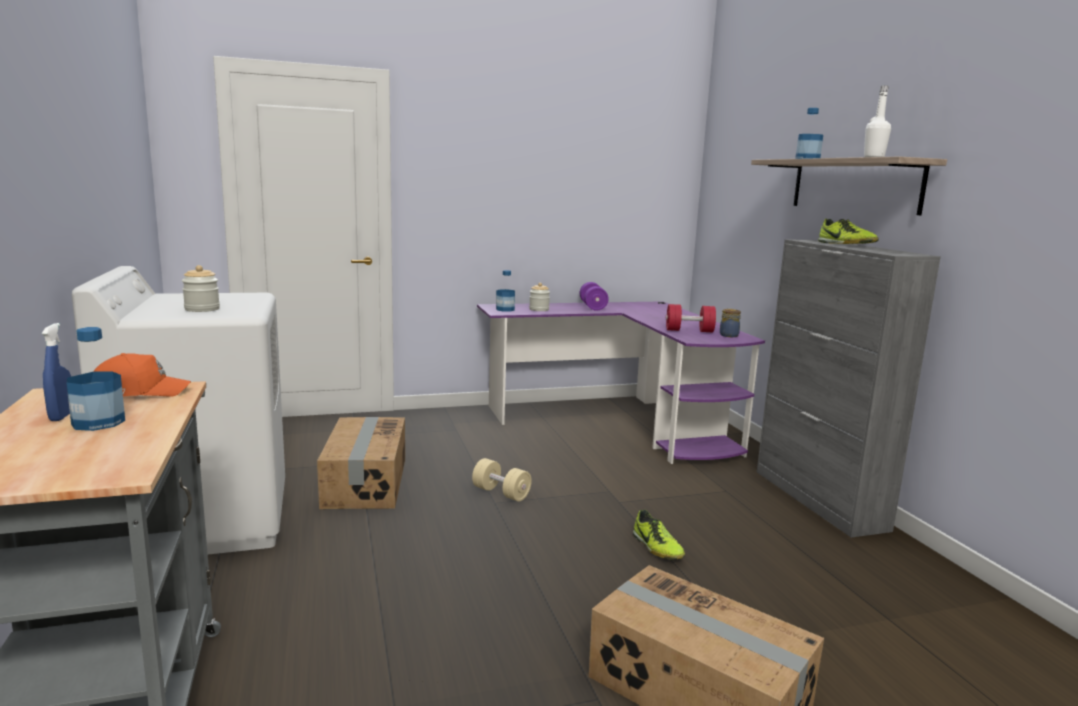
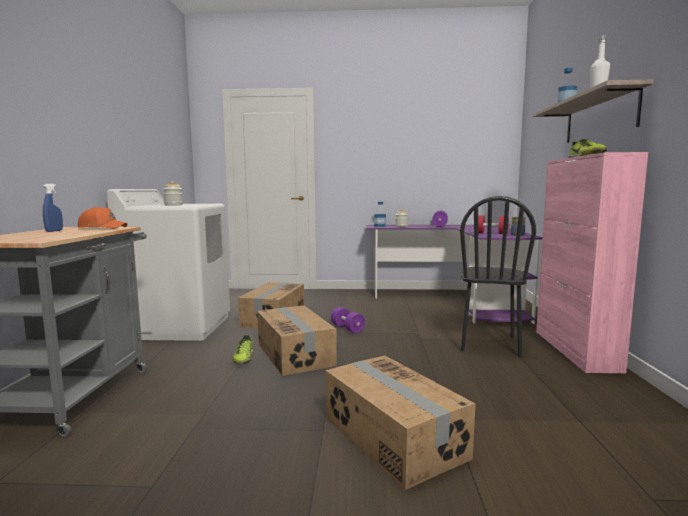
camera: 20 degrees right, 5 degrees down
(98, 422) = (64, 232): bottle -> none
(456, 556) = (295, 354): none -> cardboard box
(501, 493) = (347, 328): beige dumbbell -> purple dumbbell
(656, 548) = (427, 363): shoe -> shoe (243, 359)
(713, 501) = (489, 344): none -> black chair
(819, 500) = (575, 350): grey cabinet -> pink cabinet

